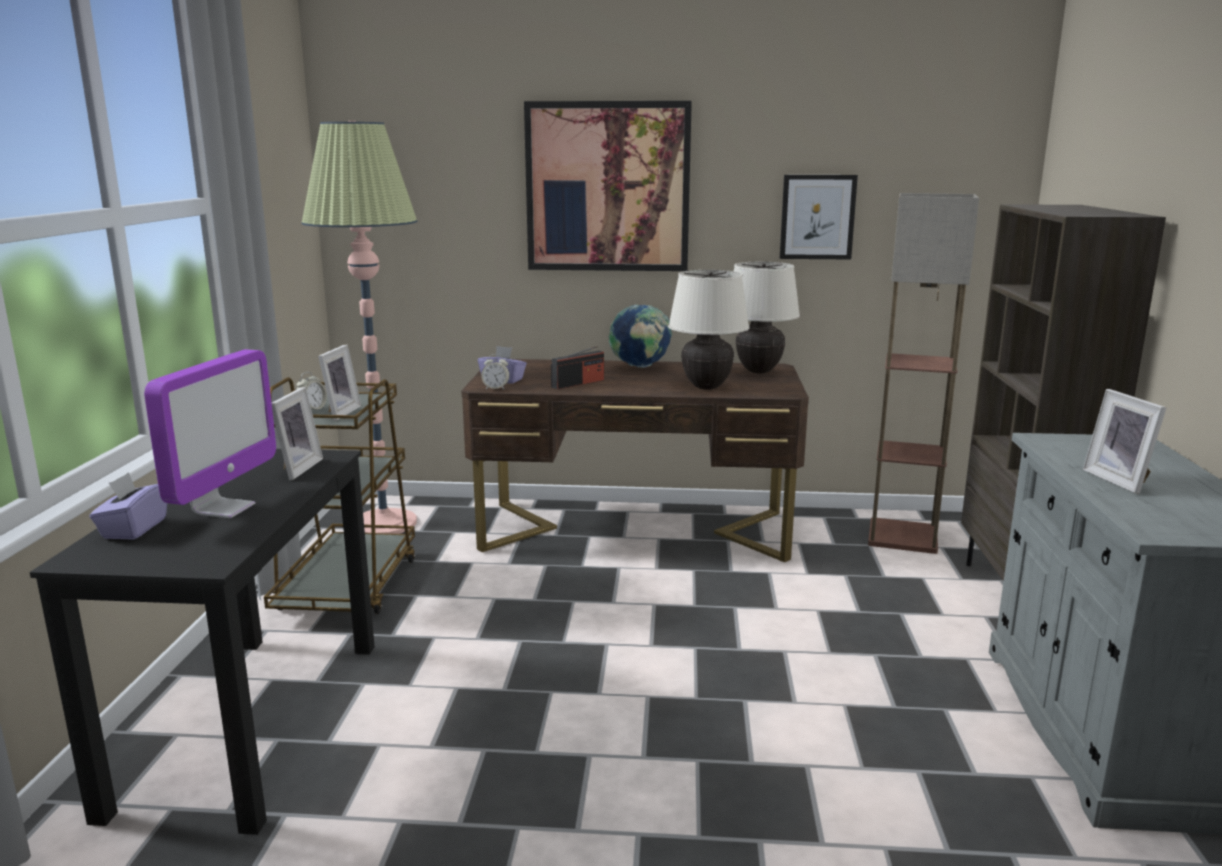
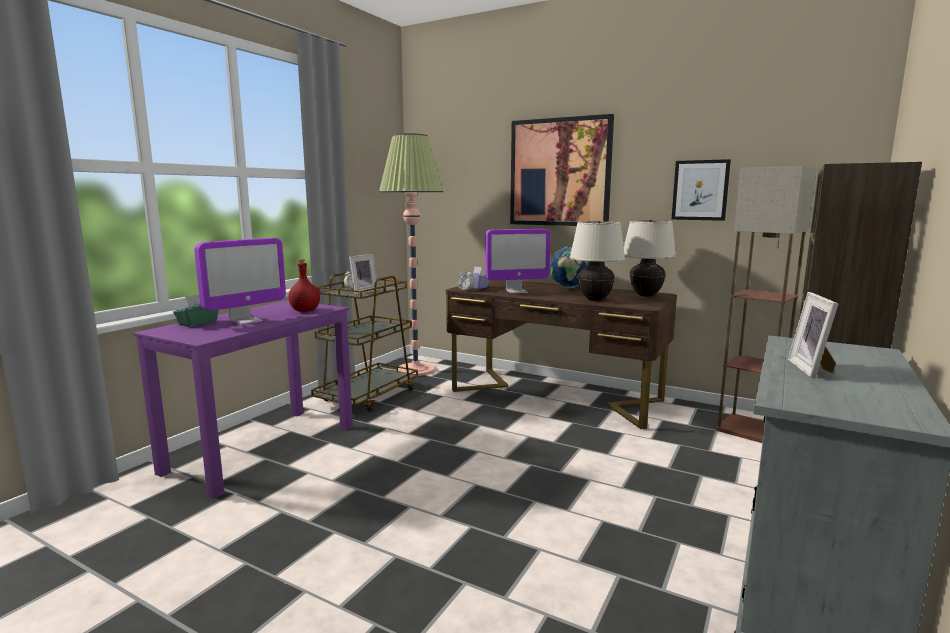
camera: 25 degrees right, 5 degrees down
(134, 528) = (197, 323): purple tissue box -> green tissue box
(252, 721) = (263, 448): black desk -> purple desk
(295, 469) = (305, 310): picture frame -> red bottle
(578, 383) = (516, 292): radio -> monitor

